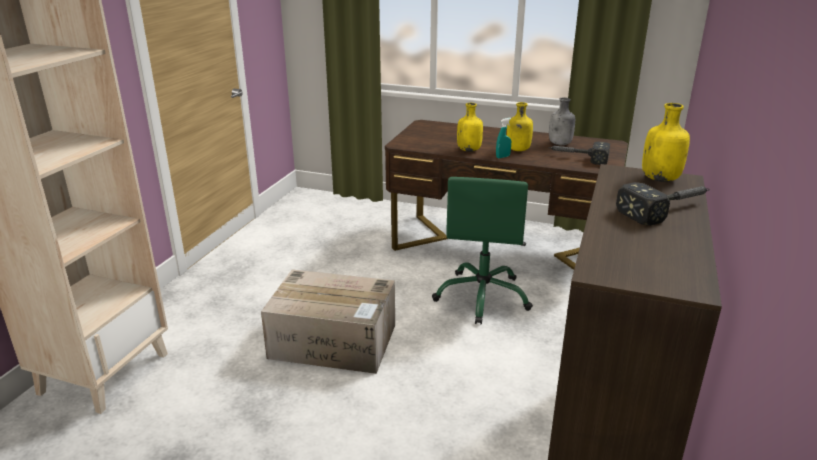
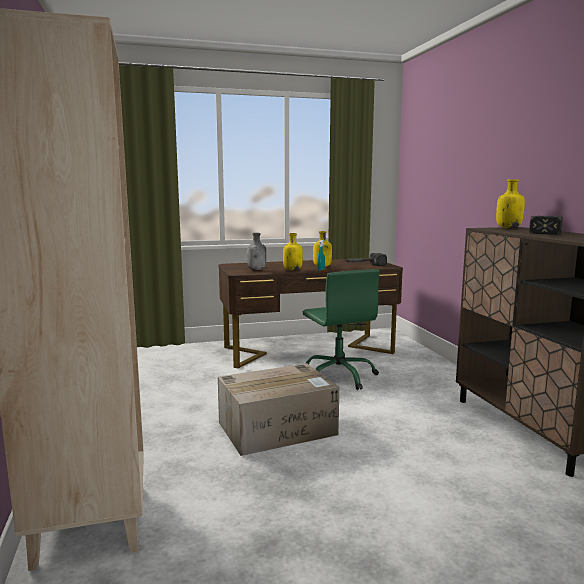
camera: 35 degrees left, 15 degrees down
(560, 144) = (340, 262): grey bottle -> grey bottle (257, 269)

